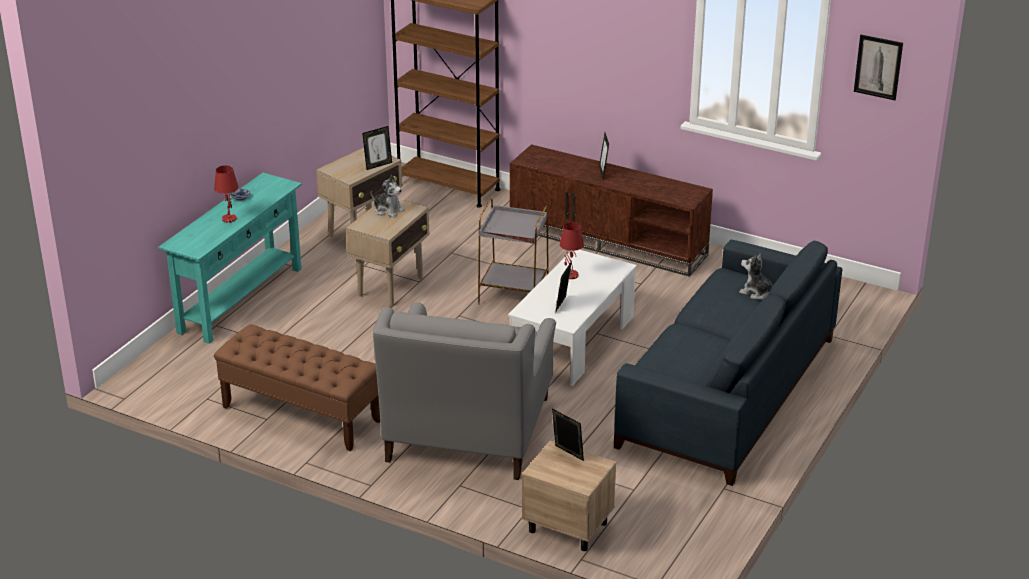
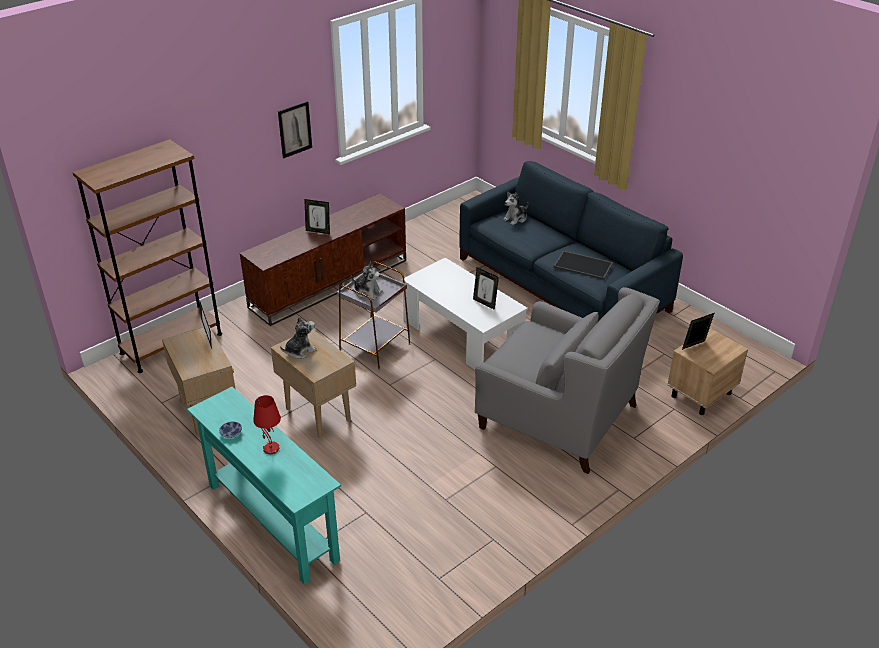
camera: 70 degrees left, 5 degrees up
(301, 414) = (495, 514): brown bench -> none
(509, 223) = (367, 292): none -> plush toy
(570, 275) = (442, 290): red table lamp -> none
(684, 353) = (584, 265): none -> tray
(878, 67) = (453, 38): picture -> picture (295, 129)

